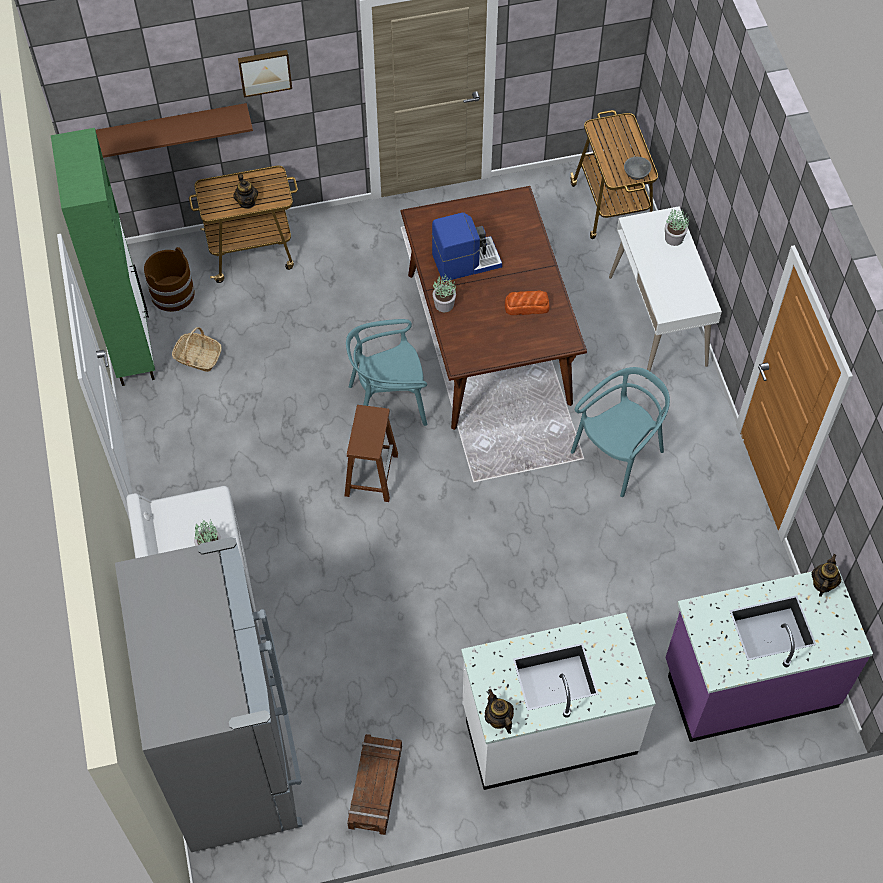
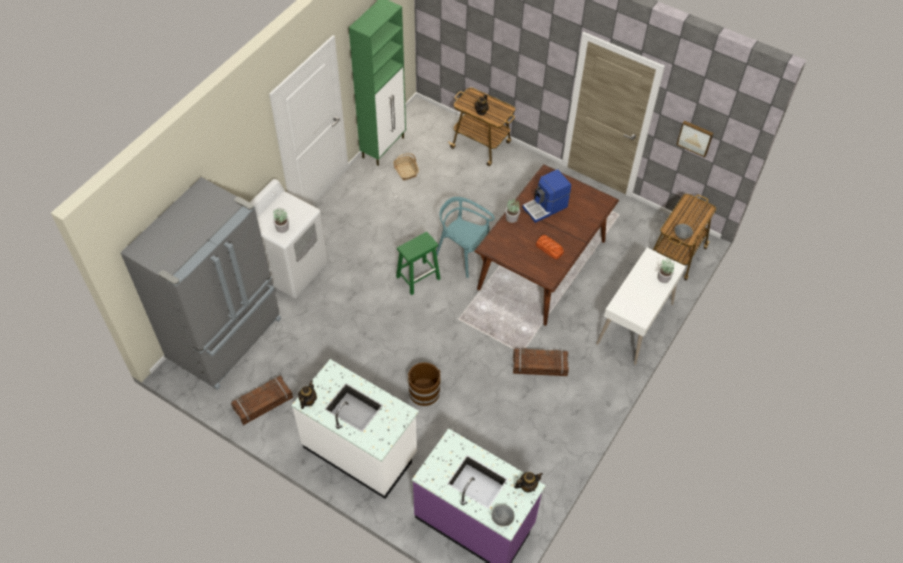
camera: 45 degrees right, 5 degrees down
(168, 128) = (467, 47): brown shelf -> none
(172, 294) = (426, 138): brown bucket -> brown bucket (424, 392)
(264, 71) = (522, 45): picture -> picture (695, 137)
(371, 474) = (418, 277): brown stool -> green stool
(465, 260) = (545, 207): coffee machine -> coffee machine turned 120 degrees clockwise
(618, 455) = (540, 366): turquoise chair -> crate
(841, 640) = (502, 519): none -> grey bowl

